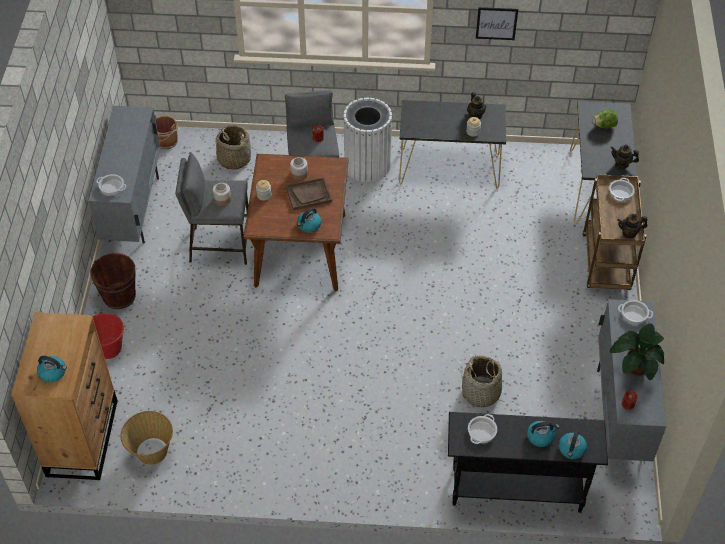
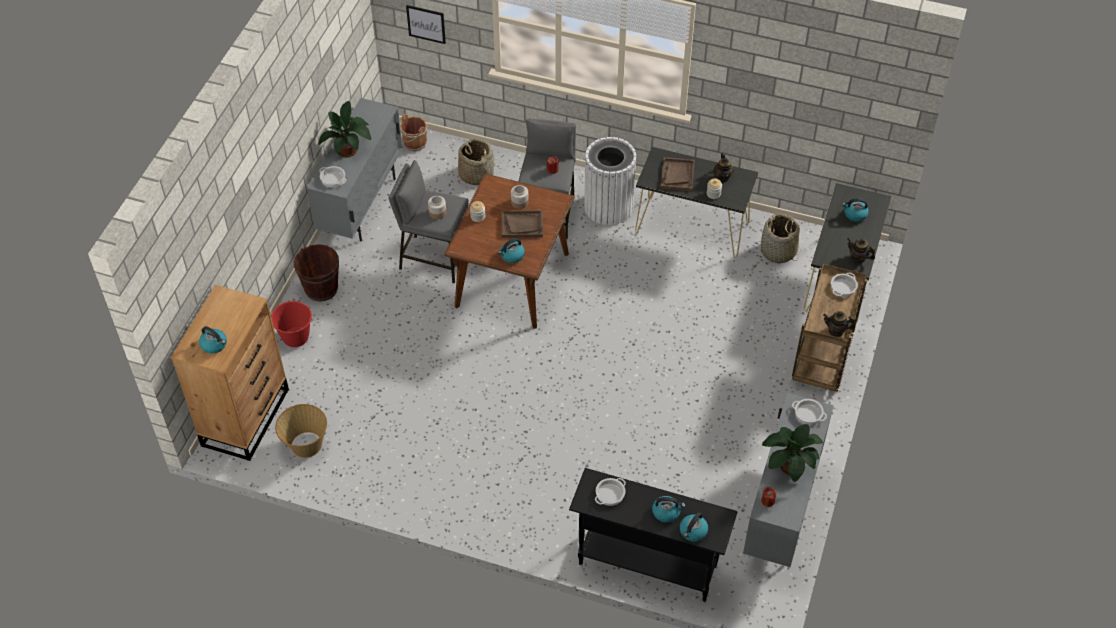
camera: 15 degrees right, 0 degrees up
(118, 156) = (348, 149): none -> potted plant
(434, 121) = (677, 175): none -> brown tray
(481, 393) = (645, 461): basket -> basket (778, 251)
(496, 23) = (754, 86): picture -> picture (426, 24)
(604, 126) = (854, 214): lettuce -> kettle

